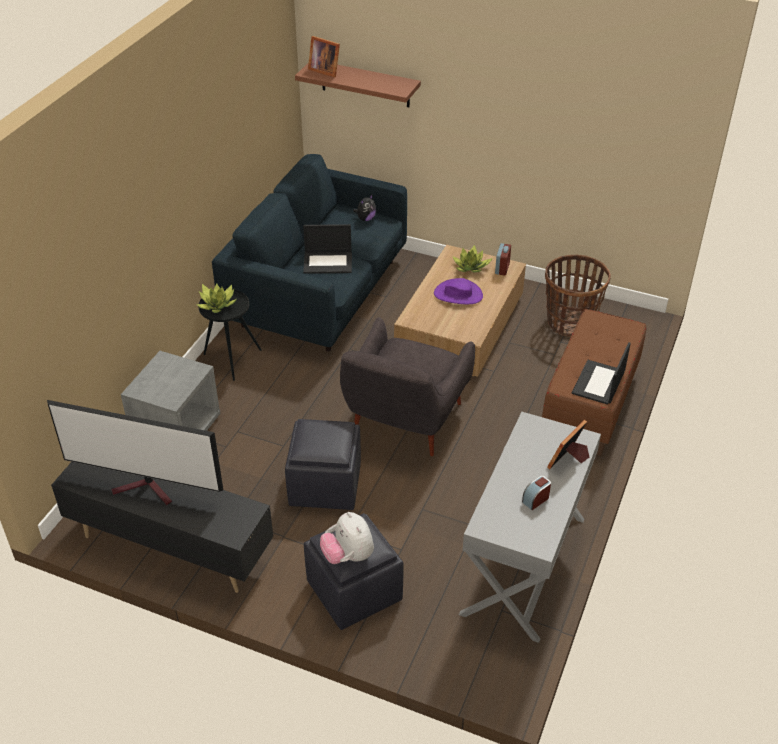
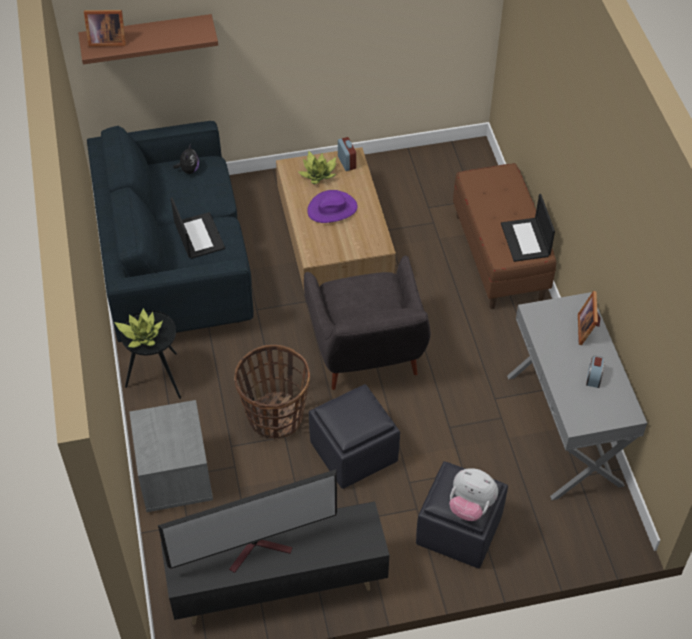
camera: 35 degrees left, 10 degrees up
(328, 262) = (198, 235): laptop -> laptop turned 75 degrees counterclockwise
(570, 323) = (421, 184): basket -> basket (275, 417)

